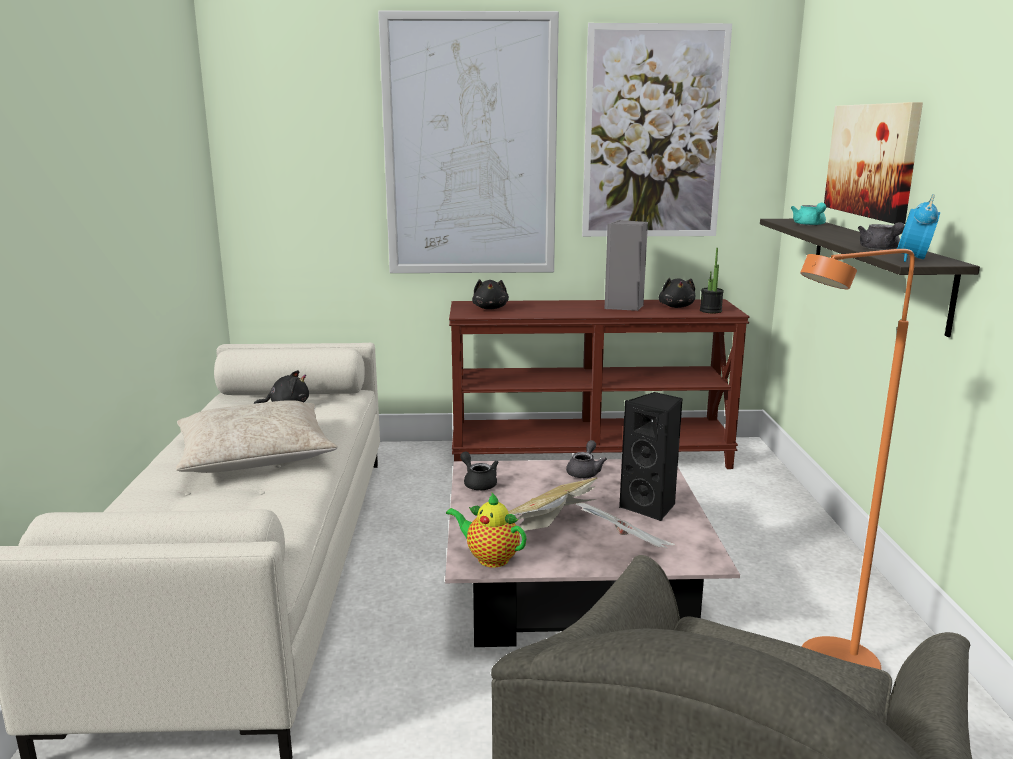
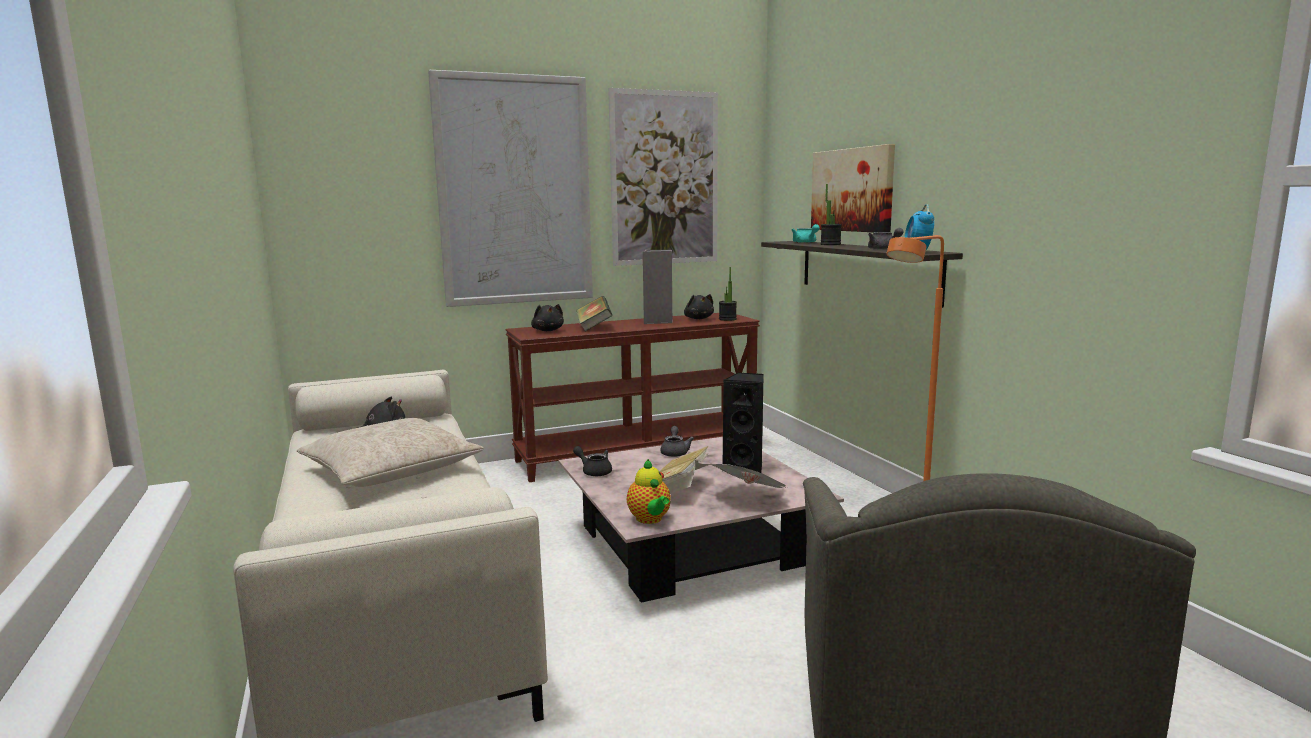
camera: 20 degrees left, 5 degrees down
(489, 558) = (650, 519): teapot -> teapot turned 120 degrees counterclockwise
(543, 309) = (594, 328): none -> book
(834, 231) = (830, 244): none -> potted plant

